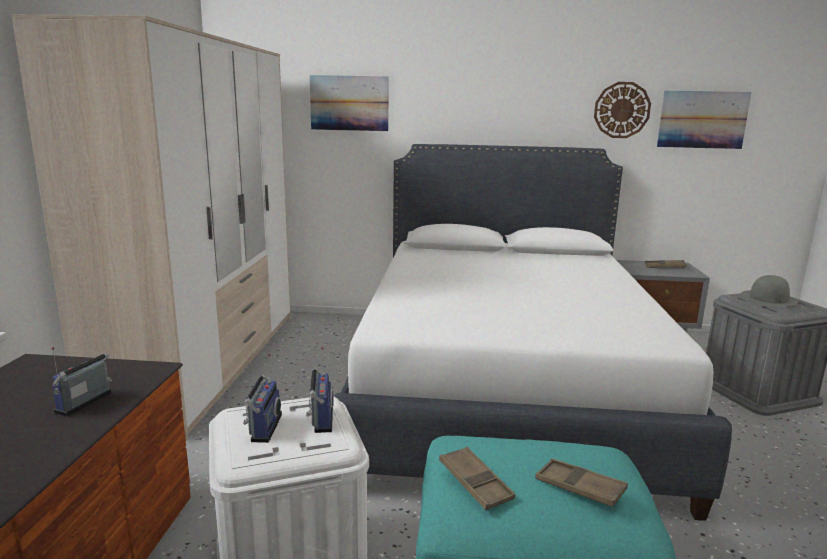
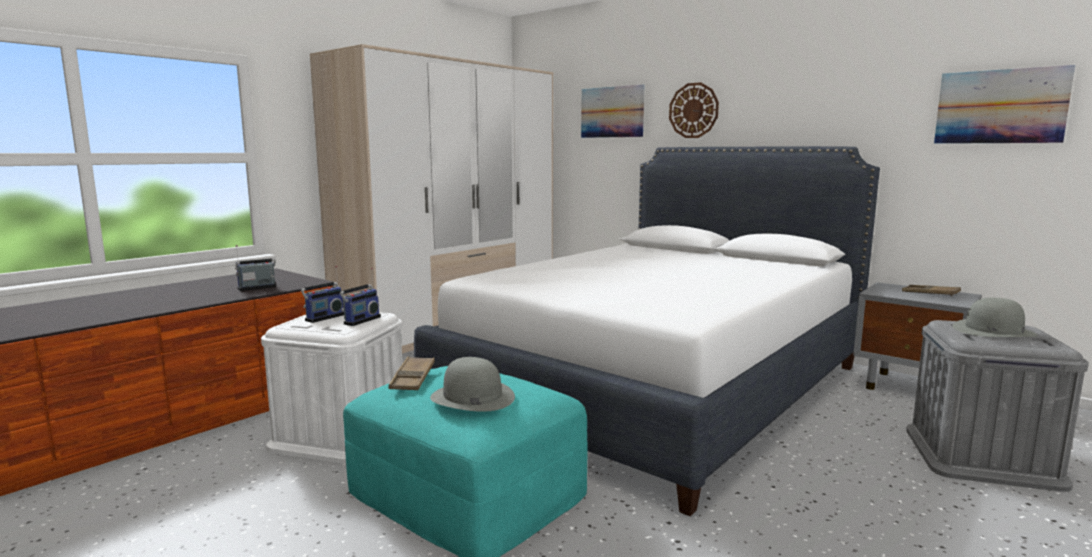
camera: 35 degrees right, 5 degrees down
(579, 487) = (472, 397): brown tray -> grey hat
(622, 110) = (886, 101): wall clock -> wall clock (693, 110)

